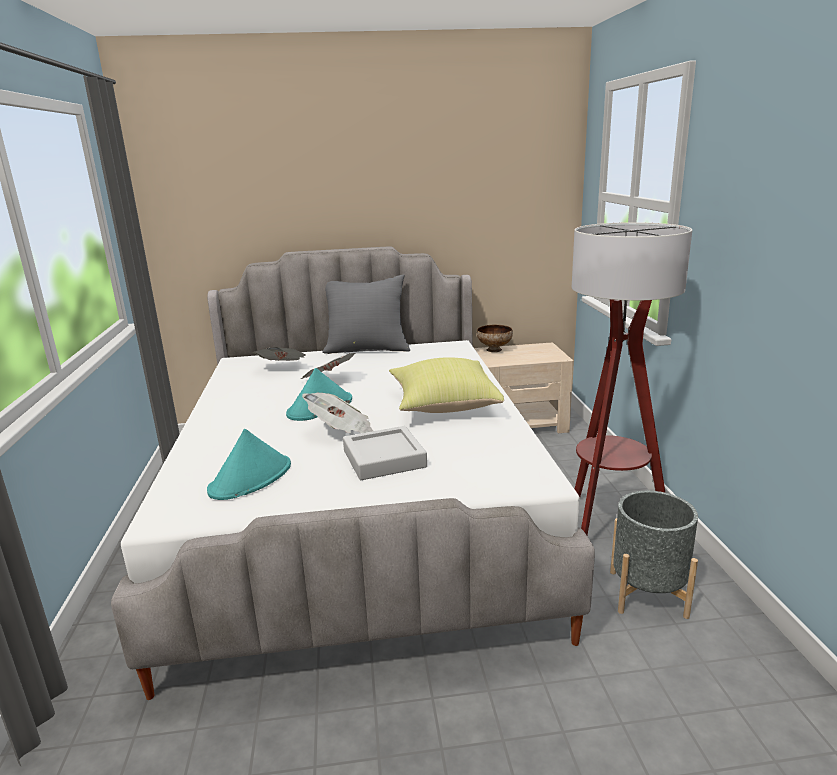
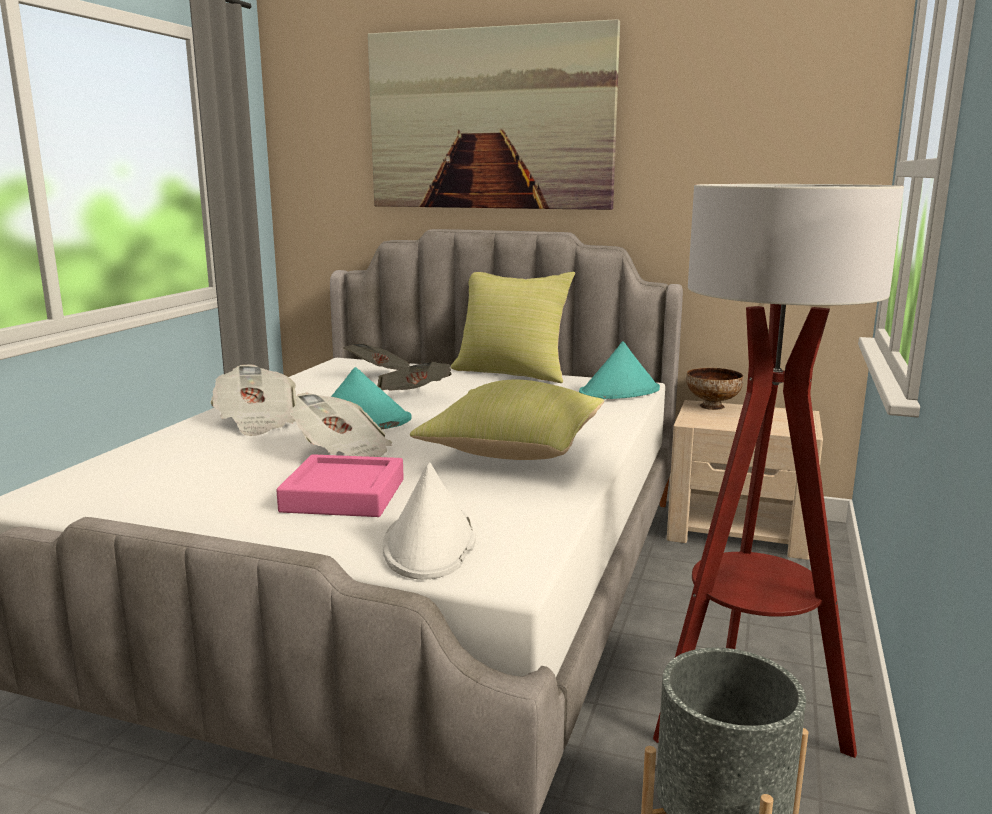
camera: 25 degrees right, 5 degrees down
(244, 421) = (257, 422): none -> newspaper
(251, 478) = (172, 481): turquoise hat -> turquoise hat (620, 392)
(322, 169) = (489, 120): none -> picture
(367, 349) = (512, 373): grey pillow -> yellow pillow
(384, 459) = (344, 495): grey tray -> pink tray
(479, 476) = (430, 544): none -> white hat

